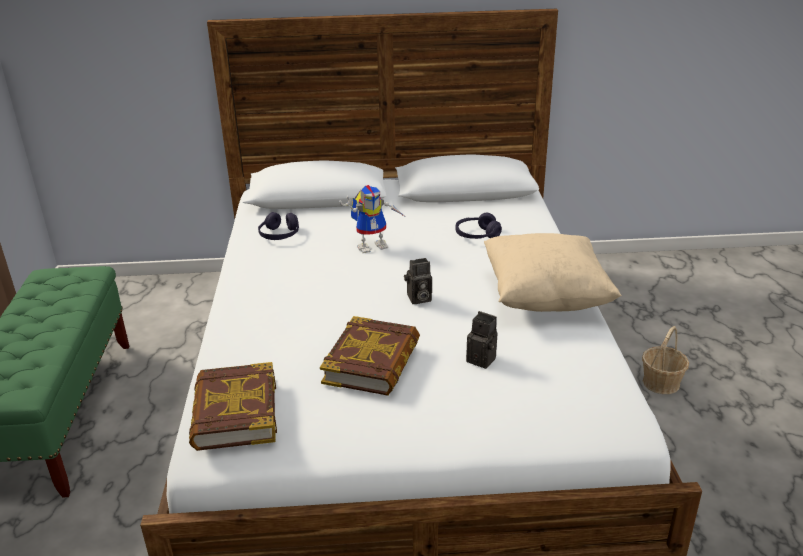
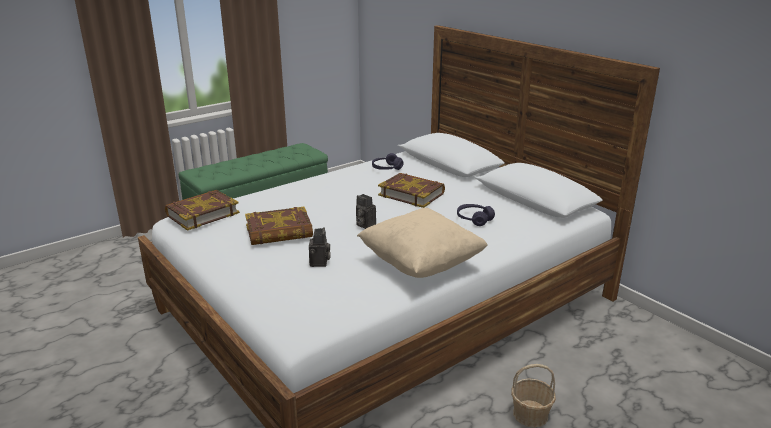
camera: 55 degrees right, 5 degrees down
(373, 245) = (411, 194): toy robot -> book

